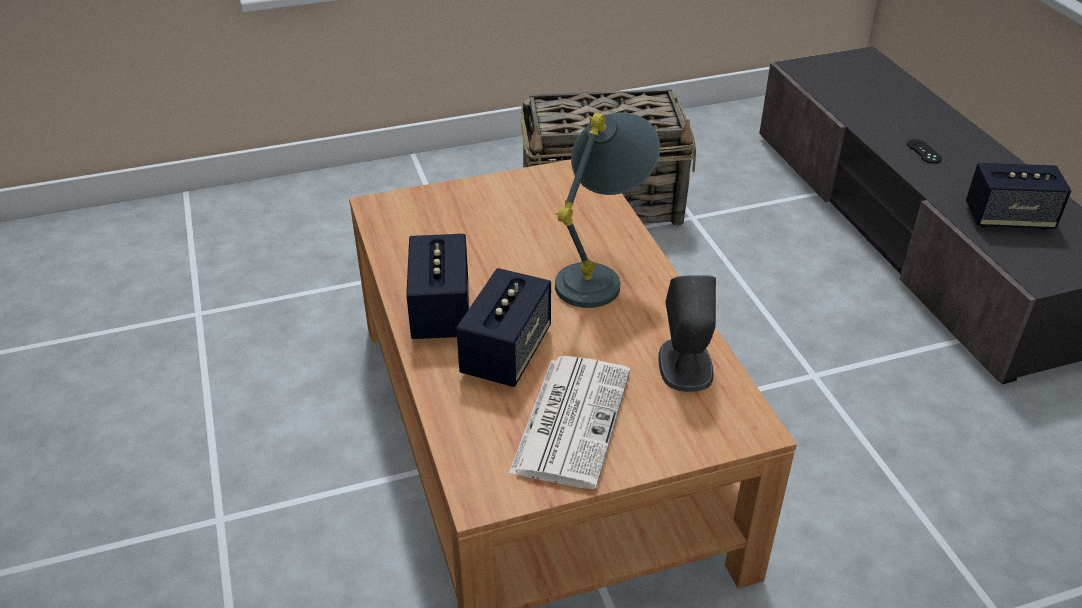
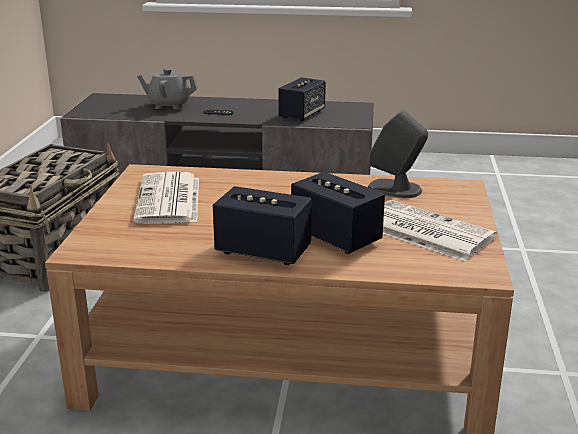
camera: 65 degrees left, 15 degrees down
(521, 212) = (169, 200): none -> newspaper
(601, 274) = (277, 191): grey table lamp -> none
(901, 109) = (169, 105): none -> grey teapot

